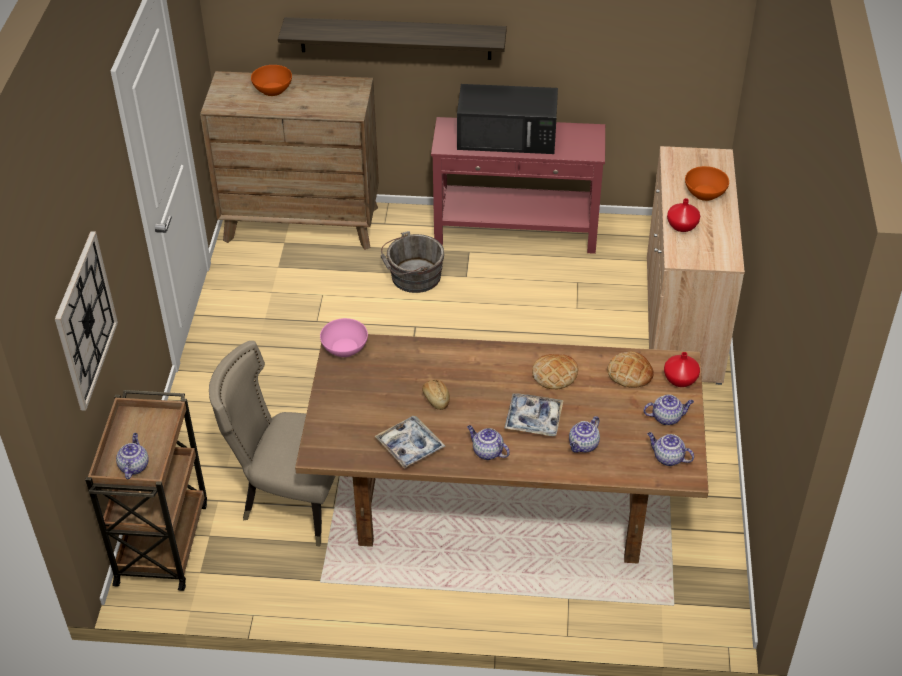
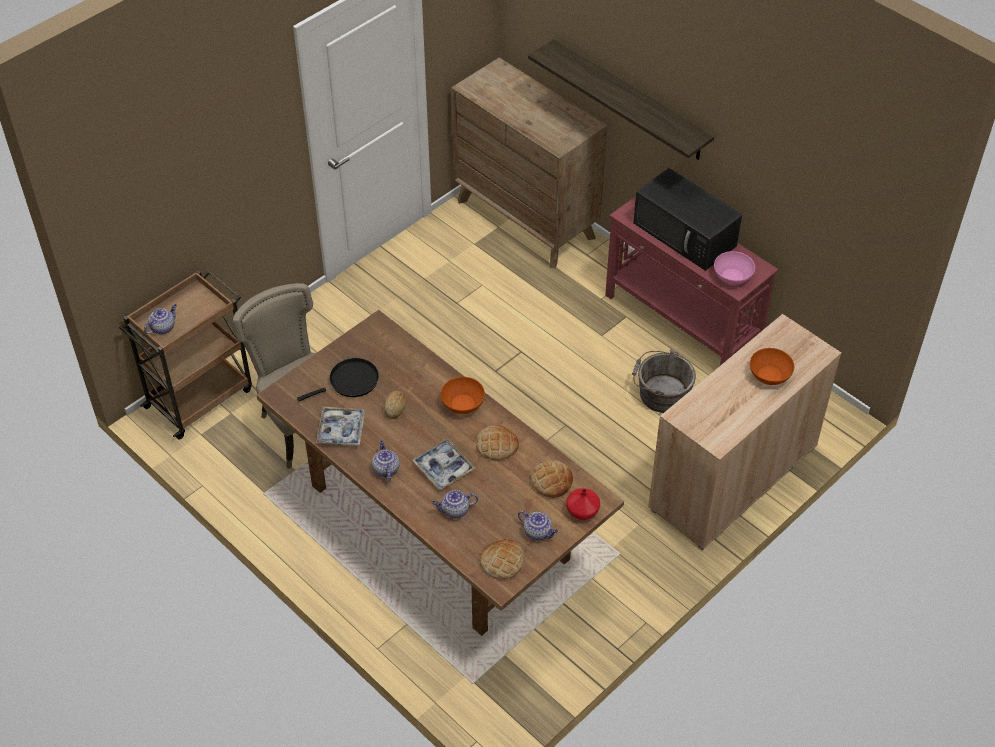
camera: 40 degrees right, 5 degrees up
(85, 320) = (171, 204): wall clock -> none
(273, 89) = (522, 95): orange bowl -> orange bowl (463, 404)
(344, 348) = (378, 330): pink bowl -> pink bowl (732, 276)
(370, 403) = (350, 382): none -> black frying pan
(413, 277) = (561, 311): grey bucket -> grey bucket (661, 393)
(667, 458) = (502, 561): teapot -> bread
(682, 226) = (716, 391): red vase -> none

